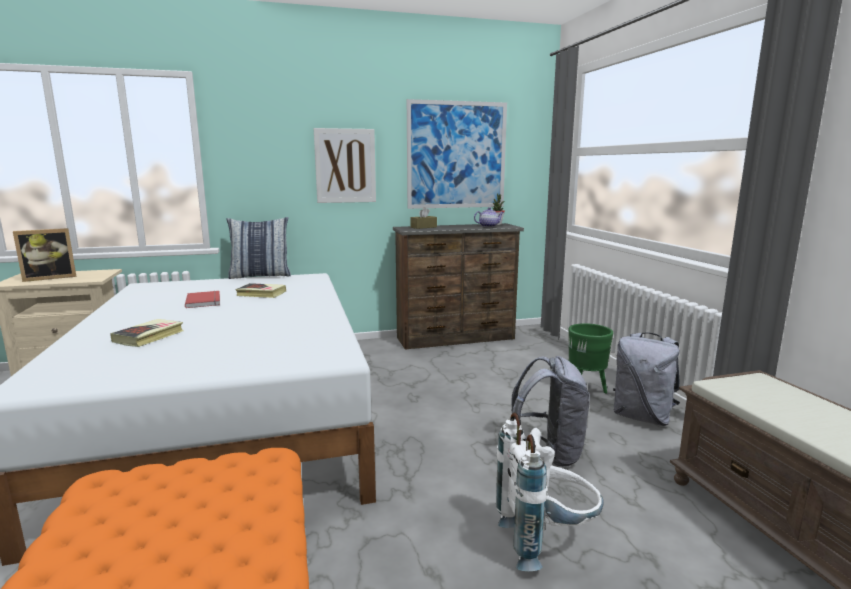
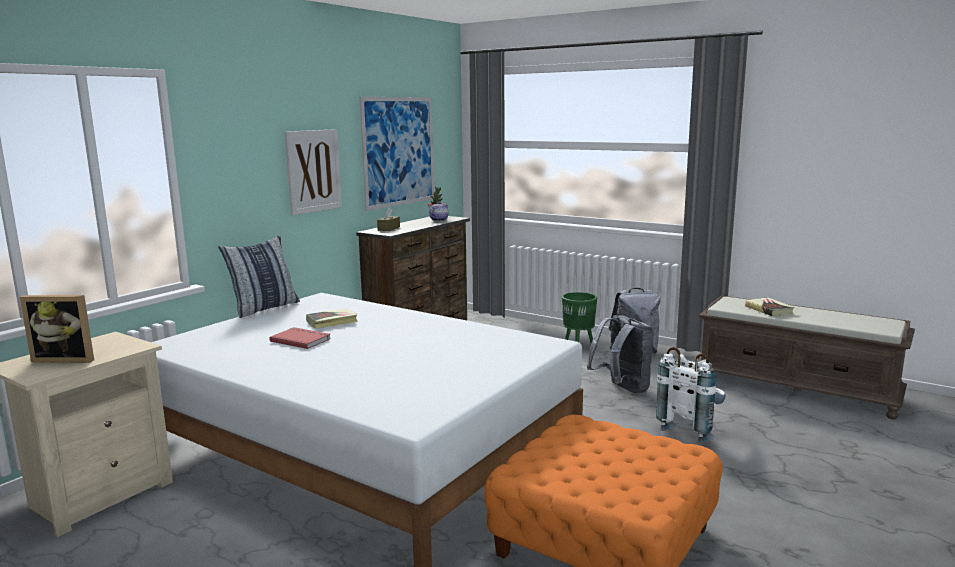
camera: 40 degrees left, 0 degrees up
(50, 277) = (67, 358): picture frame -> picture frame turned 75 degrees clockwise
(149, 336) = (368, 373): book -> book (769, 310)

